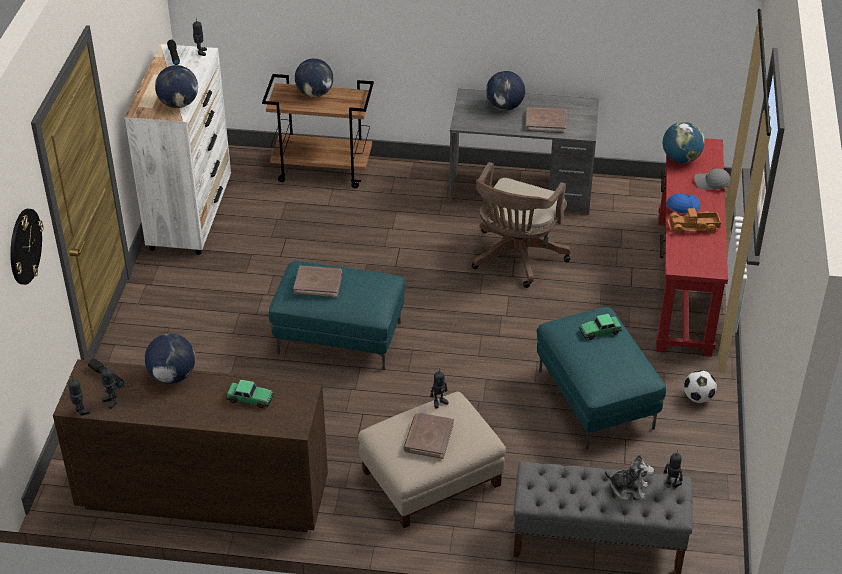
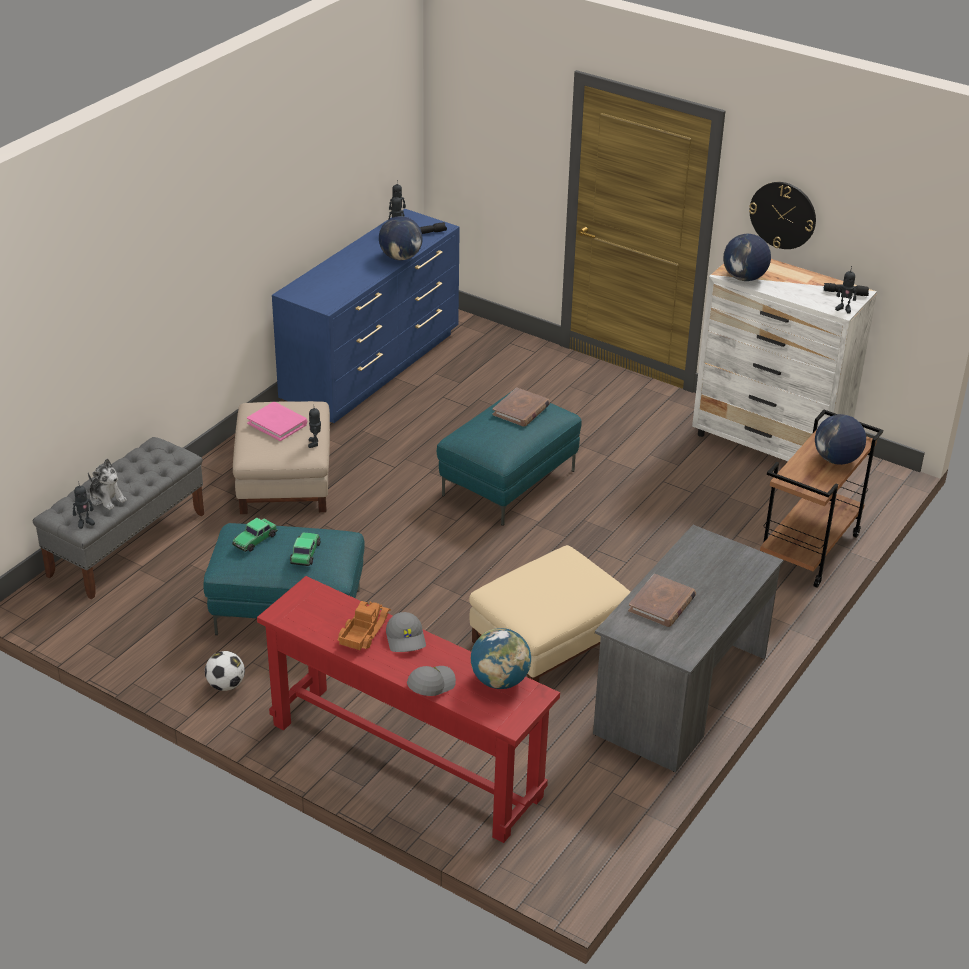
camera: 115 degrees right, 5 degrees down
(24, 246) = (512, 133): wall clock -> wall clock (783, 215)
(202, 495) = (373, 368): brown dresser -> blue dresser
(250, 398) = (341, 282): toy car -> toy car (255, 540)
(428, 437) = (277, 423): brown book -> pink book
(504, 107) = (717, 582): globe -> none
(516, 258) = (548, 640): brown office chair -> beige ottoman
(629, 489) = (107, 498): plush toy -> plush toy turned 90 degrees counterclockwise
(682, 206) = (406, 639): blue cap -> grey cap

